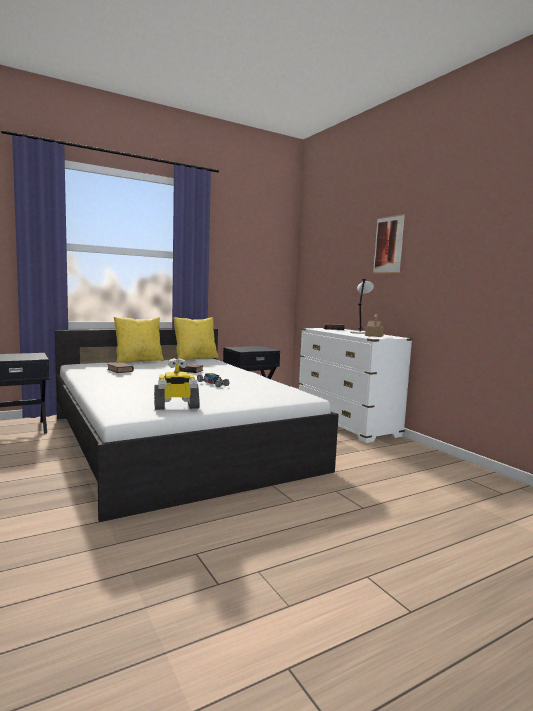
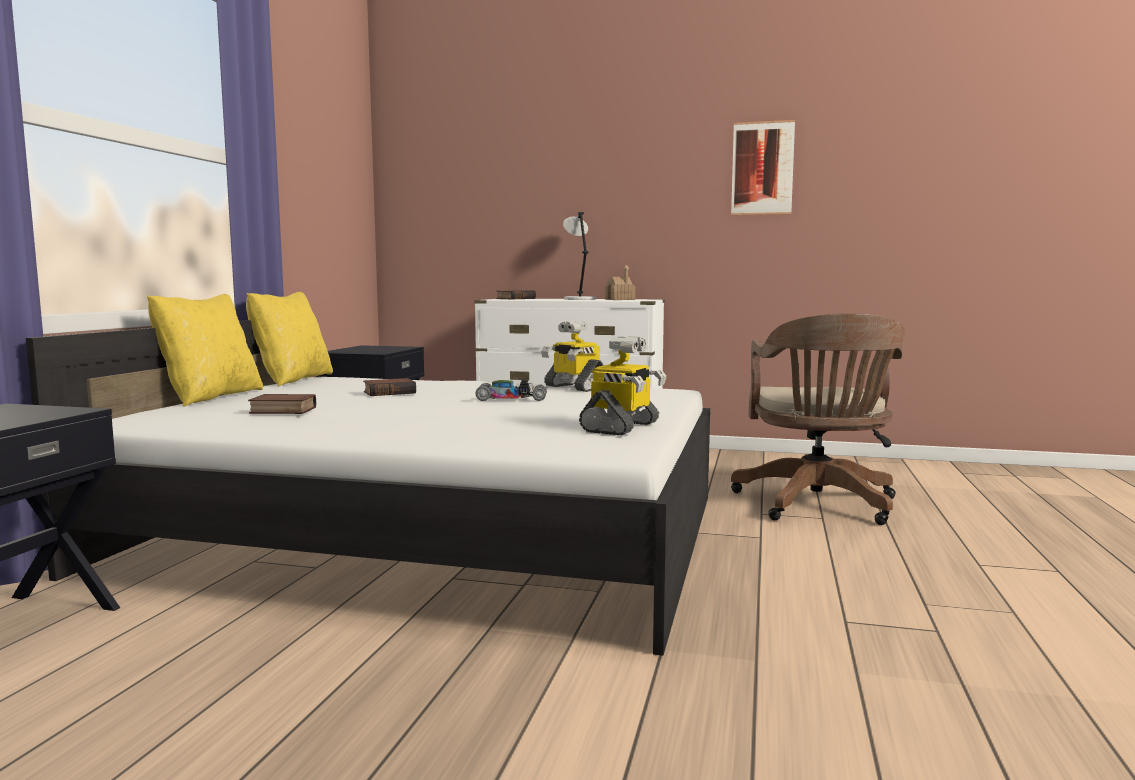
camera: 45 degrees left, 0 degrees up
(270, 384) = (575, 387): none -> toy robot
(385, 501) = (818, 505): none -> brown office chair
(388, 245) = (602, 160): picture -> picture (762, 168)

